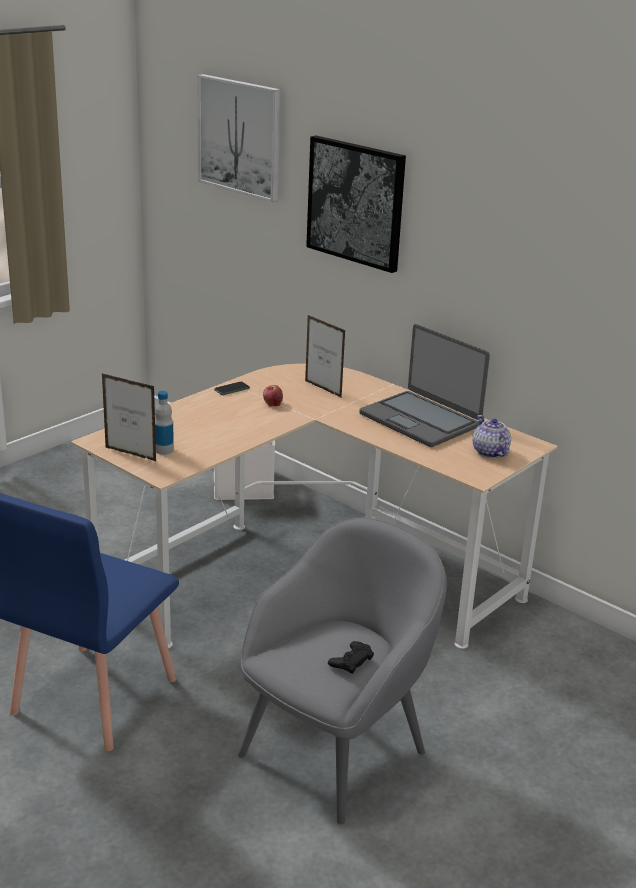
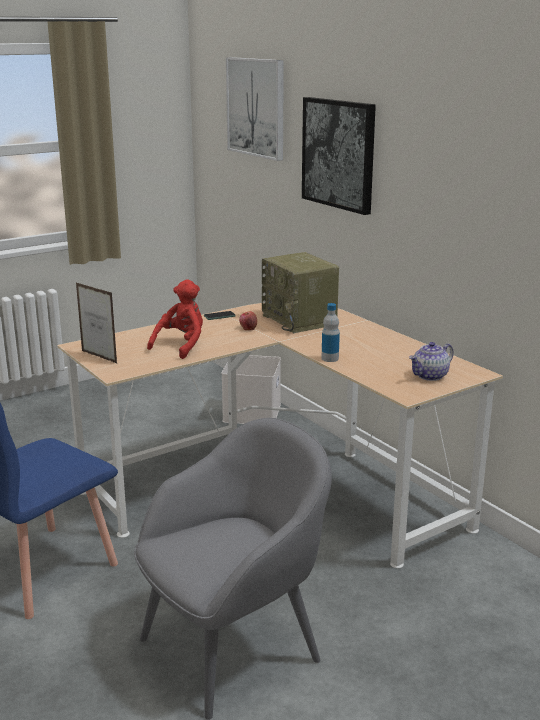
camera: 15 degrees right, 5 degrees down
(164, 450) = (129, 355): bottle -> bottle (330, 358)
(213, 432) = (181, 346): none -> red plush toy
(323, 389) = (300, 320): picture frame -> radio
(351, 661) = (231, 553): black game controller -> none
(420, 420) = (377, 347): laptop -> none
(489, 452) = (430, 376): teapot -> teapot turned 120 degrees counterclockwise

